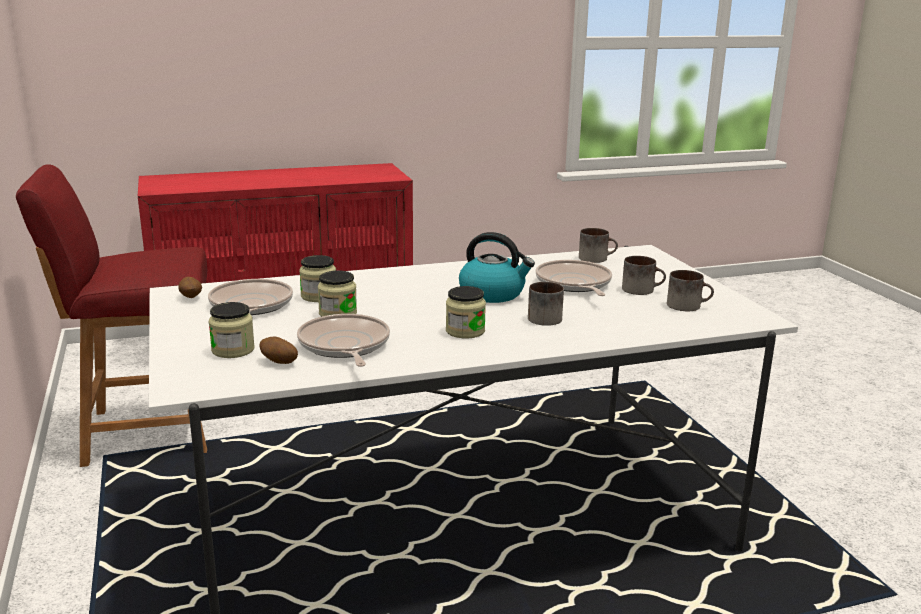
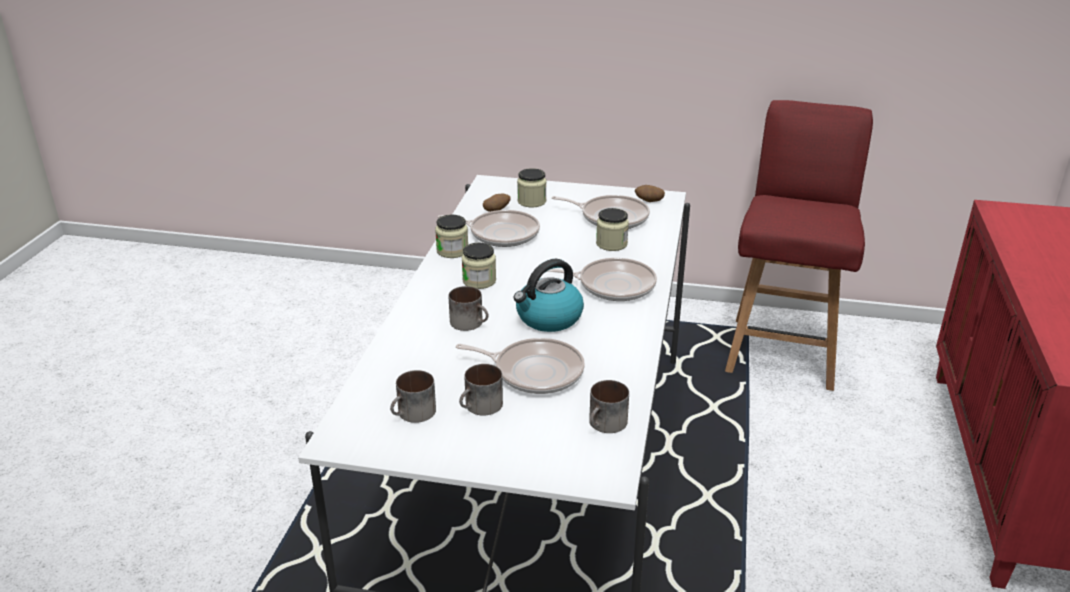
camera: 120 degrees right, 10 degrees up
(338, 314) = (565, 243): jar -> jar (452, 251)
(405, 283) = (612, 285): none -> frying pan

